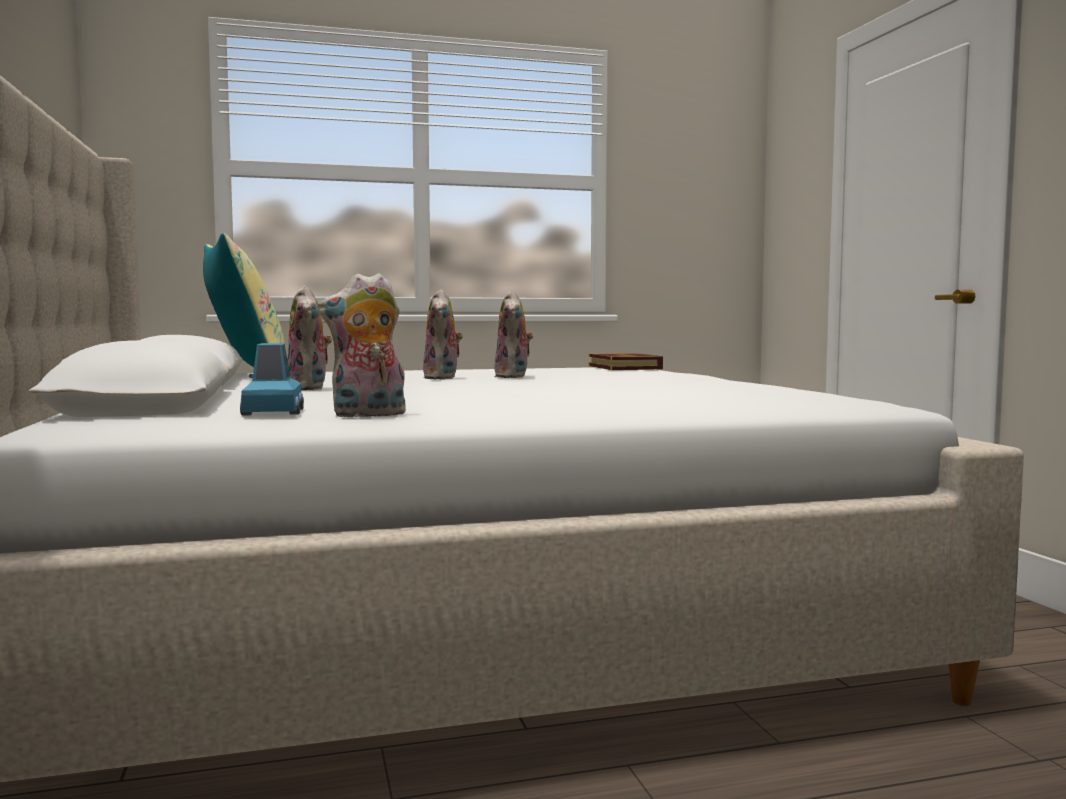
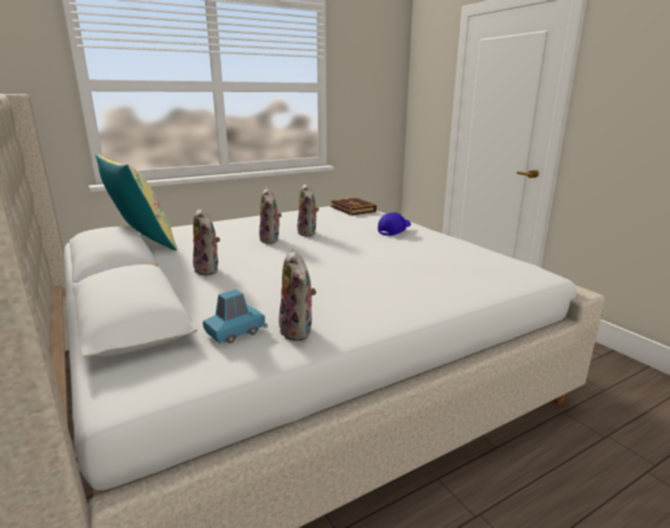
camera: 15 degrees left, 15 degrees up
(273, 412) = (236, 332): blue toy car -> blue toy car turned 75 degrees clockwise
(368, 415) = (299, 331): plush toy -> plush toy turned 75 degrees counterclockwise
(666, 378) = (394, 231): none -> blue cap

